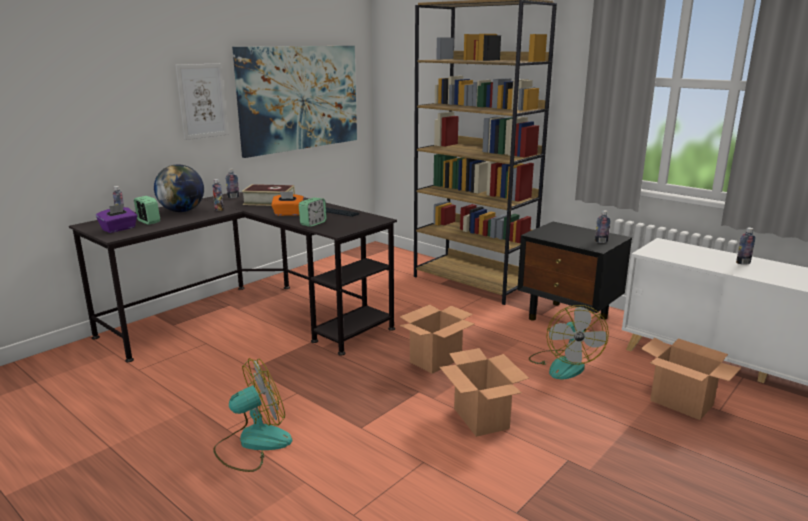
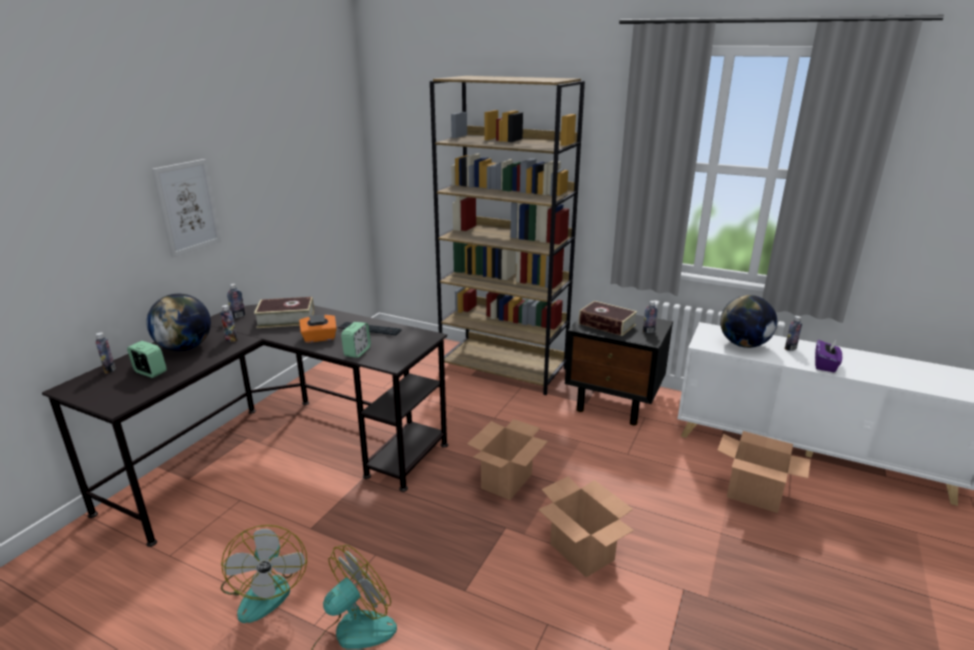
camera: 15 degrees left, 5 degrees up
(119, 229) = (116, 391): purple tissue box -> purple tissue box (825, 365)
(300, 98) = (294, 185): picture -> none
(562, 234) = (607, 324): none -> book
(564, 364) = (632, 465): fan -> fan (265, 589)
(693, 256) = (743, 344): none -> globe

